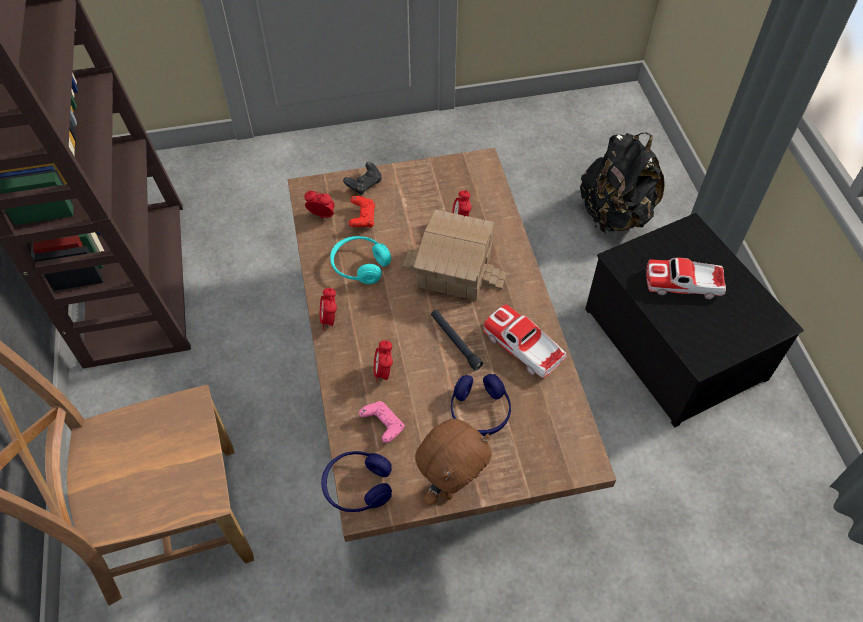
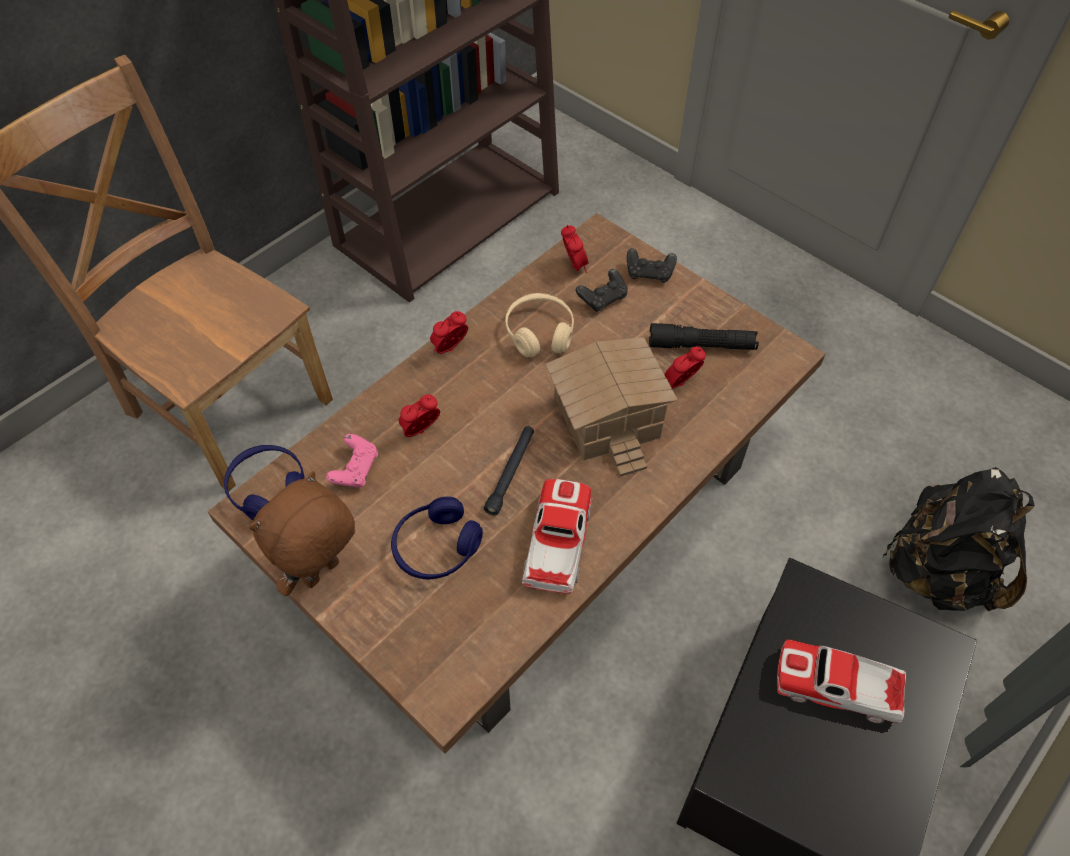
camera: 55 degrees right, 0 degrees up
(360, 265) = (539, 333): turquoise headphones -> beige headphones
(362, 218) = (602, 298): red game controller -> black game controller
(441, 195) = (701, 345): none -> black flashlight
(451, 486) = (323, 574): brown plush toy -> brown plush toy turned 120 degrees clockwise
(683, 283) = (837, 686): toy car -> toy car turned 45 degrees counterclockwise

